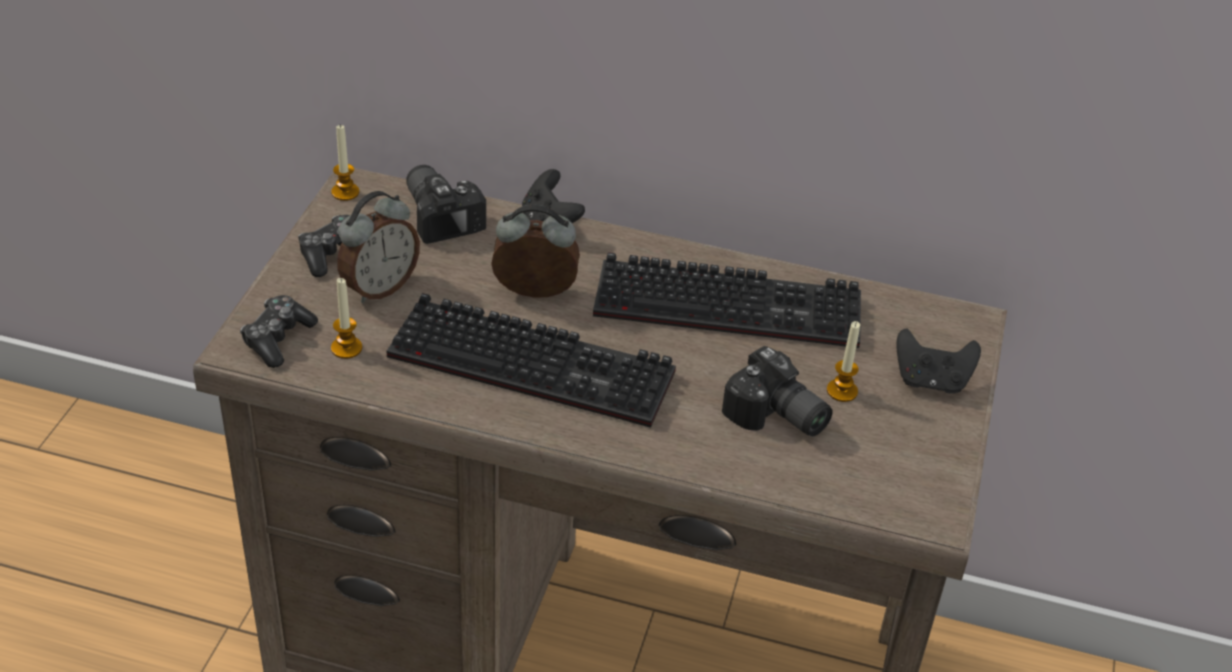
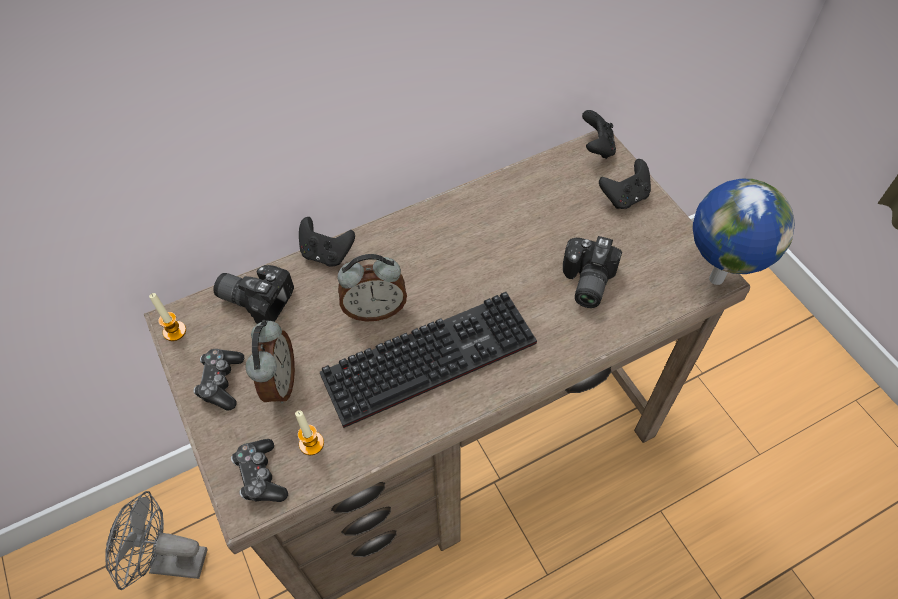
camera: 40 degrees left, 15 degrees up
(202, 521) = (170, 561): none -> grey fan
(534, 294) = (375, 309): alarm clock -> alarm clock turned 150 degrees counterclockwise
(732, 304) = (483, 227): keyboard -> none
(776, 417) = (585, 282): camera -> camera turned 105 degrees clockwise
(842, 391) = (594, 238): candle -> none
(932, 517) = (714, 278): none -> globe
(964, 320) = (597, 147): none -> black game controller

